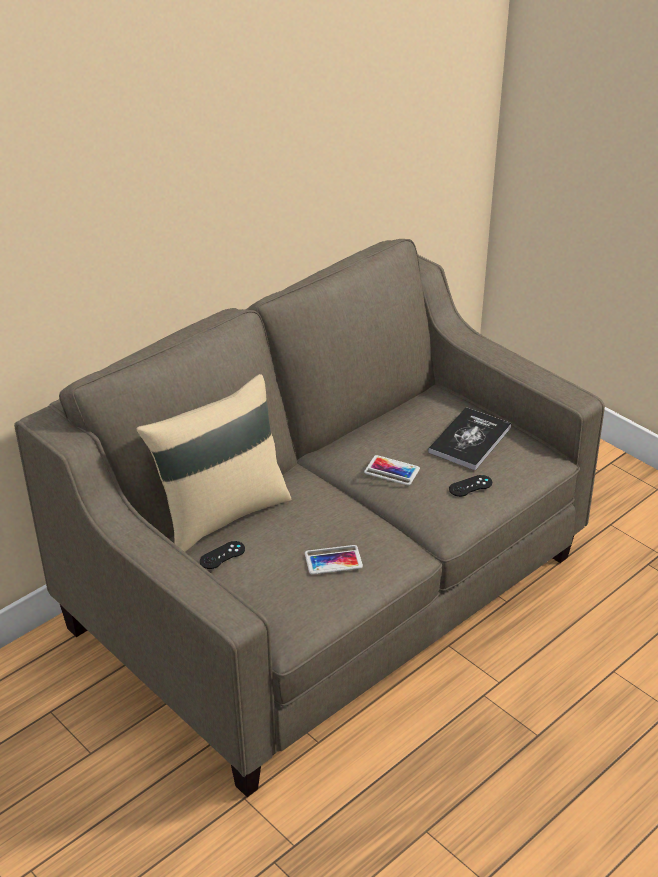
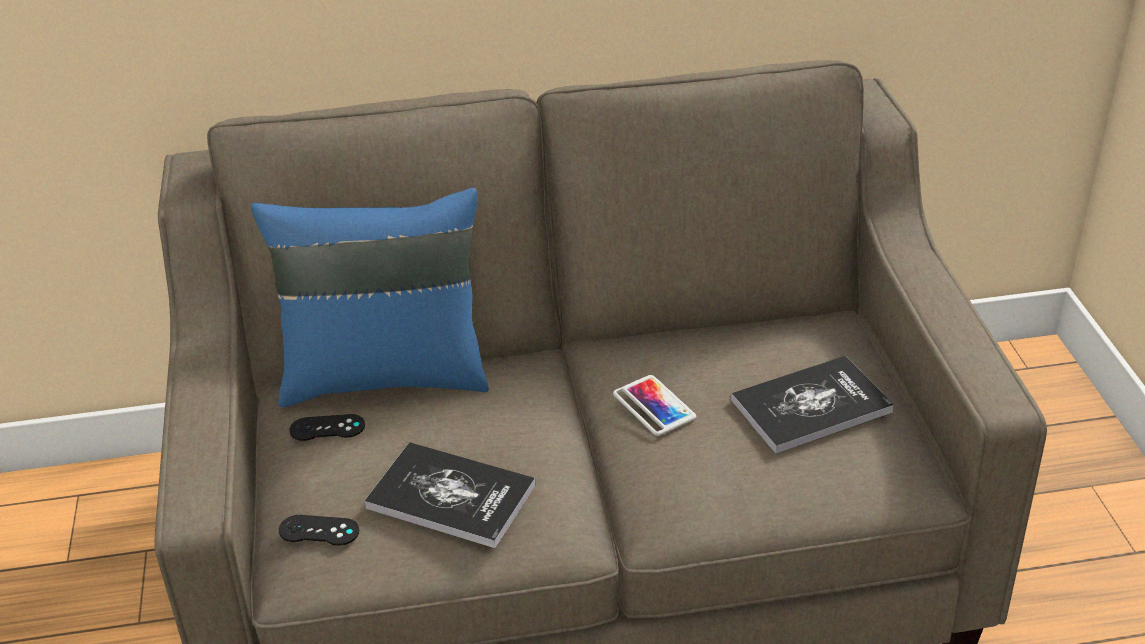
camera: 35 degrees right, 0 degrees up
(221, 514) = (385, 375): beige pillow -> blue pillow
(333, 560) = (451, 497): phone -> book
(470, 486) = (745, 474): black game controller -> black game controller (319, 531)

